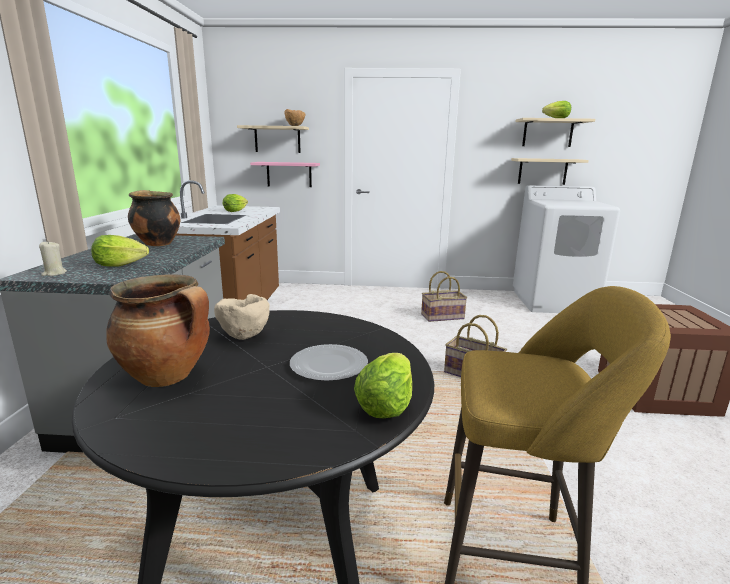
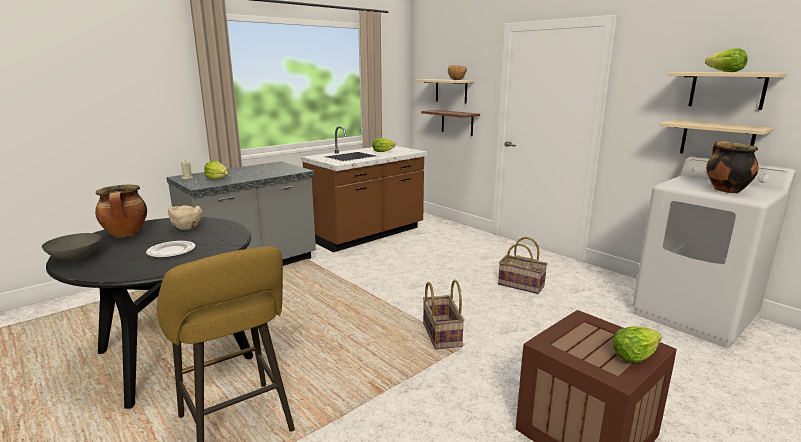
camera: 45 degrees right, 0 degrees up
(156, 244) = (269, 169): cooking pot -> cooking pot (725, 190)
(206, 443) = (76, 258): none -> grey bowl
(289, 174) = (457, 122): pink shelf -> brown shelf
(385, 405) = (138, 272): lettuce -> lettuce (633, 356)

